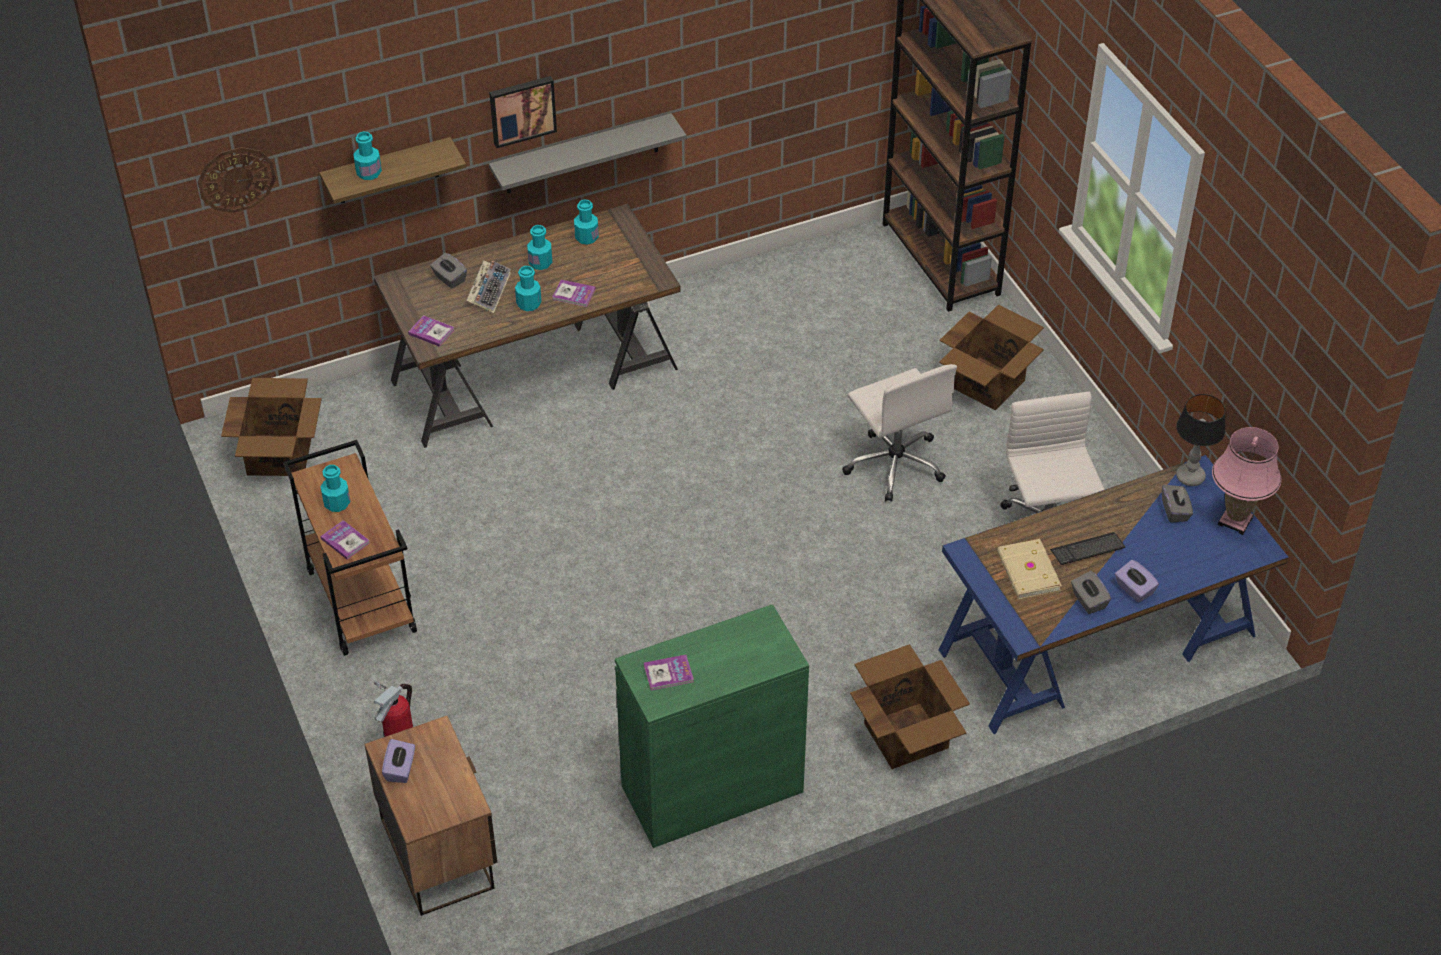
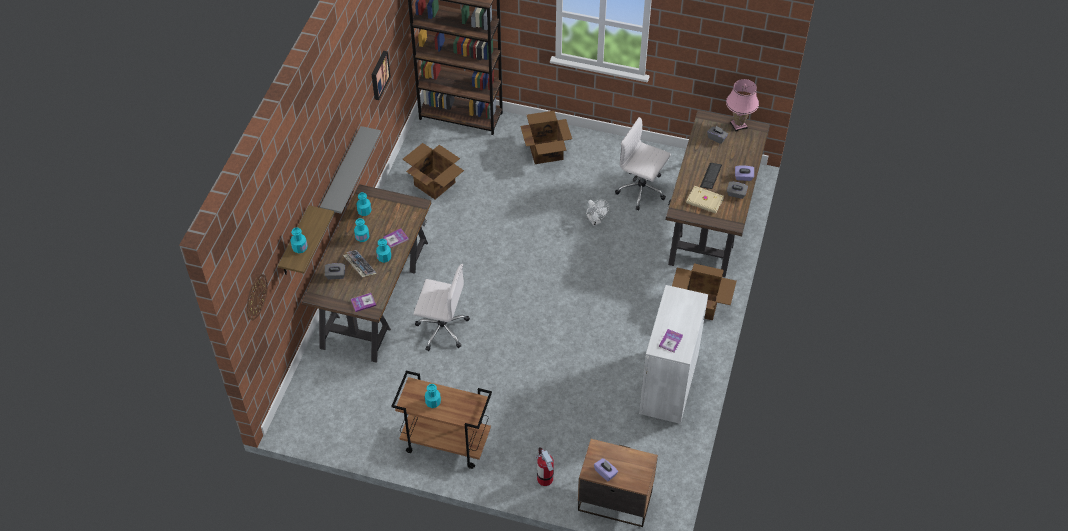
camera: 50 degrees left, 5 degrees up
(280, 454) = (321, 419): cardboard box -> cardboard box (434, 183)
(345, 541) = (459, 413): book -> none
(522, 110) = (324, 169): picture -> picture (379, 75)
(712, 789) = (669, 384): green cabinet -> white cabinet
(894, 464) = (558, 210): white office chair -> white office chair (441, 329)
(922, 516) = (595, 221): none -> white fan
(1098, 644) = (712, 215): blue desk -> brown desk
(1191, 477) = (704, 121): table lamp -> none

